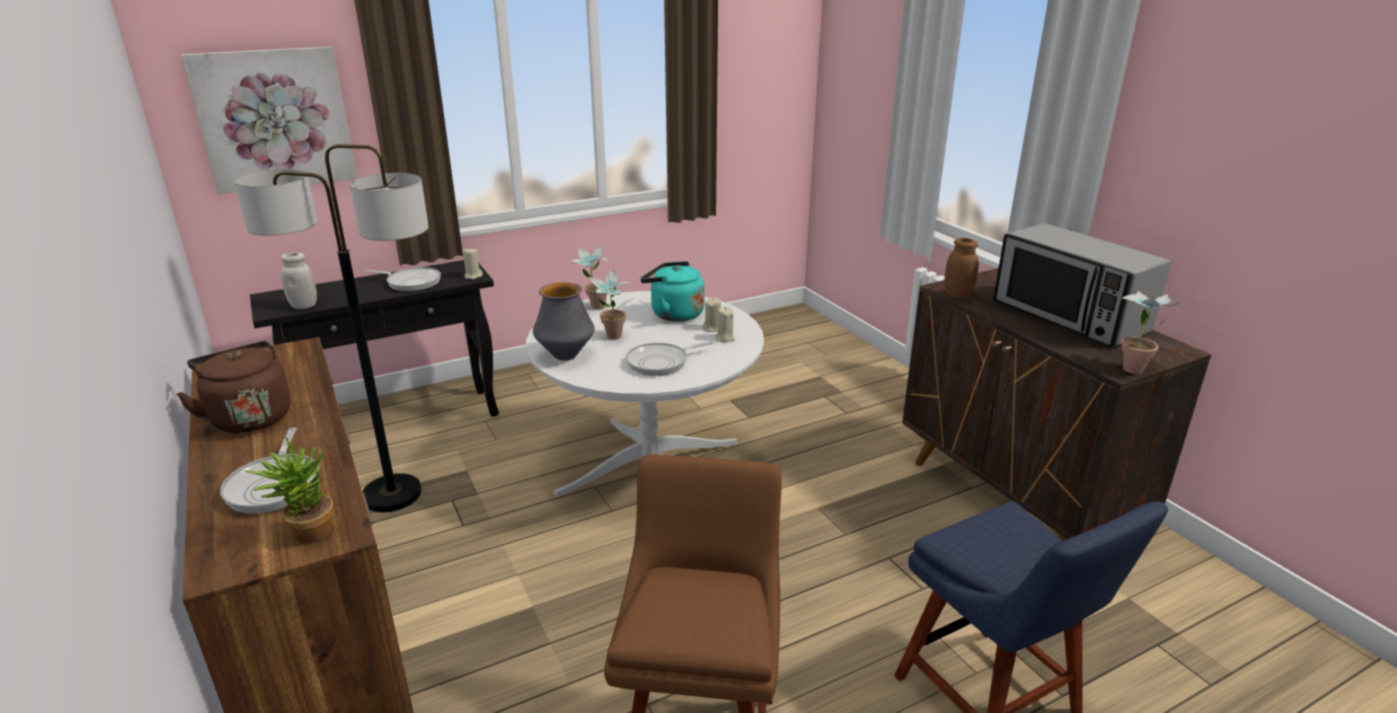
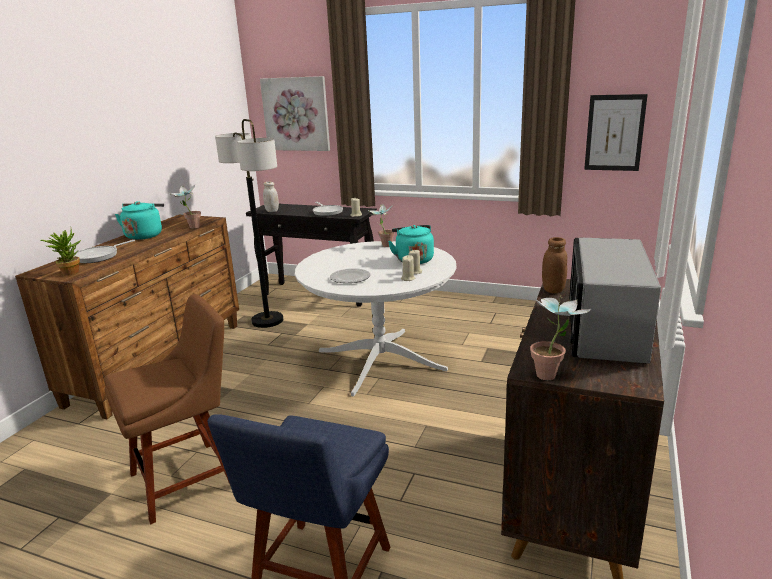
camera: 50 degrees right, 5 degrees down
(249, 417) = (145, 235): brown kettle -> turquoise kettle
(565, 356) = (320, 261): vase -> none
(612, 338) = (357, 261): potted plant -> potted plant (191, 227)
(661, 362) = (350, 278): frying pan -> plate
(755, 105) = (614, 133): none -> picture

